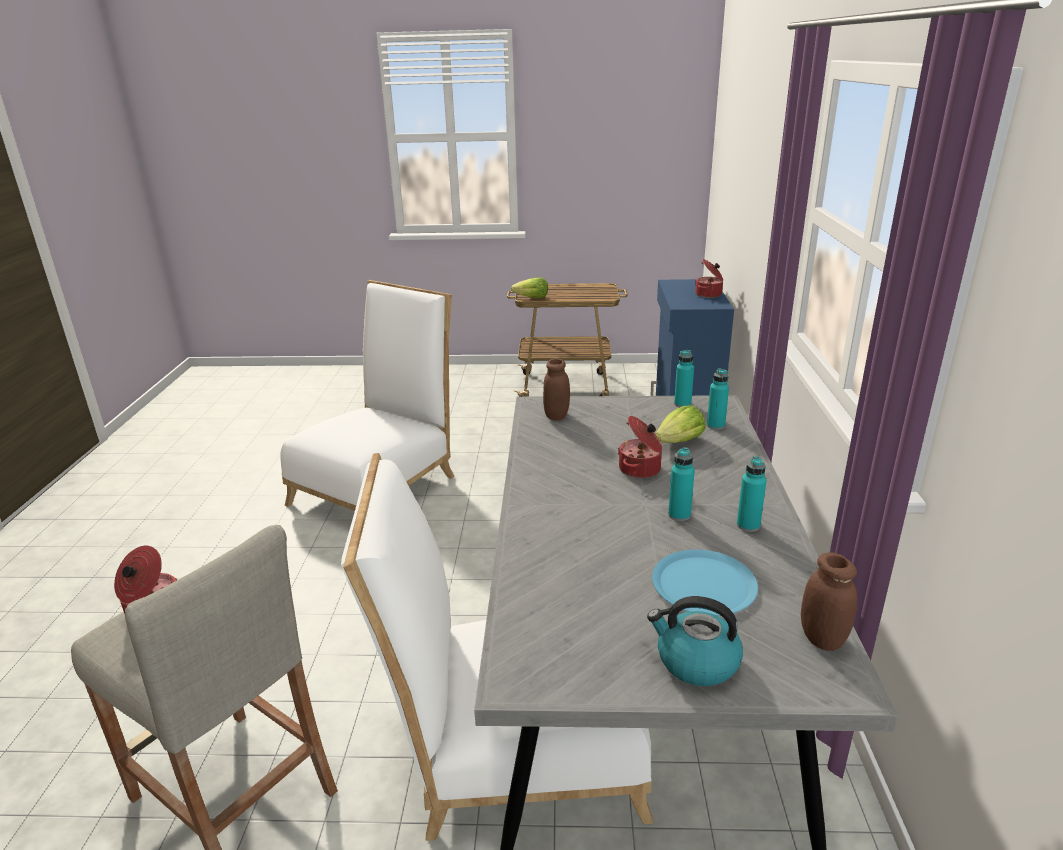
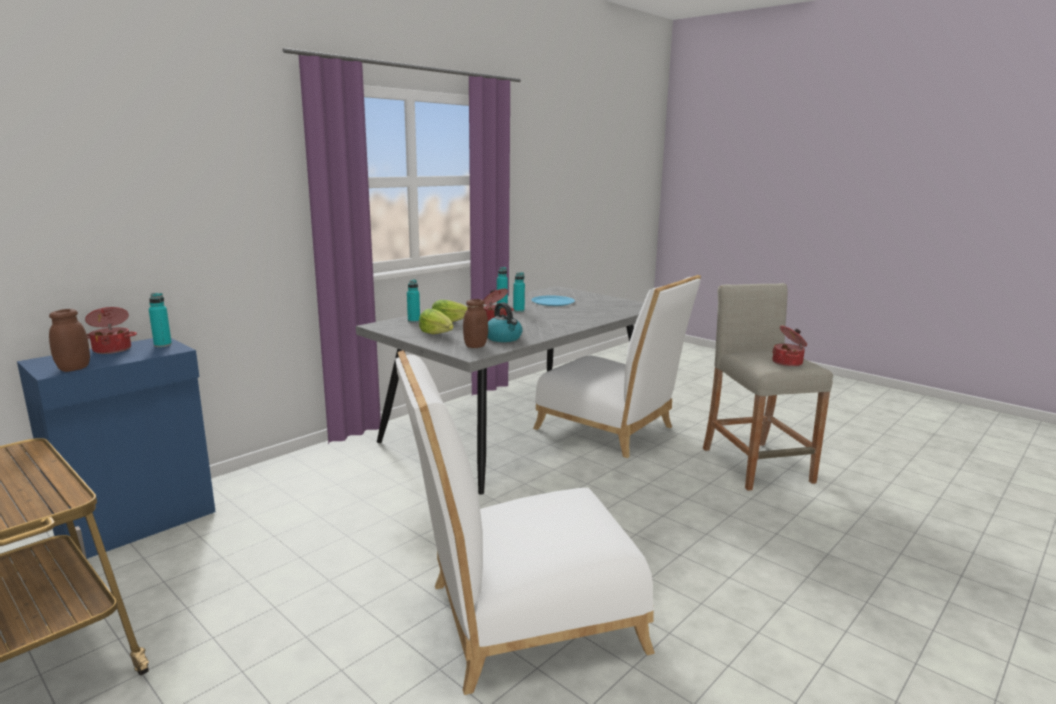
camera: 140 degrees left, 10 degrees down
(531, 298) = (66, 493): lettuce -> lettuce (437, 334)
(682, 404) = (395, 330): turquoise bottle -> turquoise bottle (163, 345)
(696, 661) = (588, 297): kettle -> kettle (504, 338)
(822, 638) = (545, 291): brown jar -> brown jar (74, 368)

